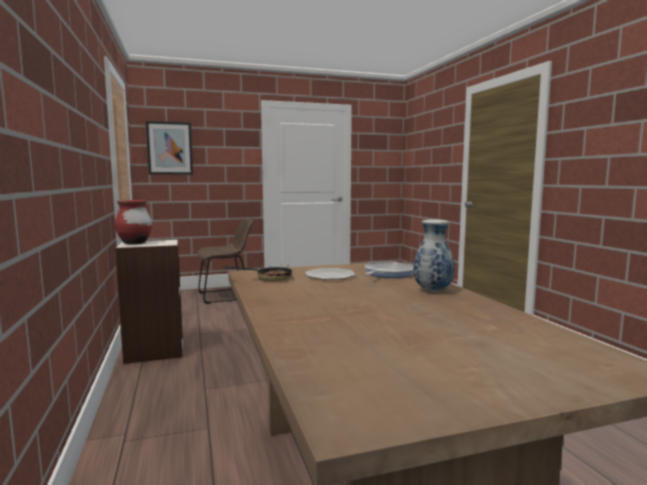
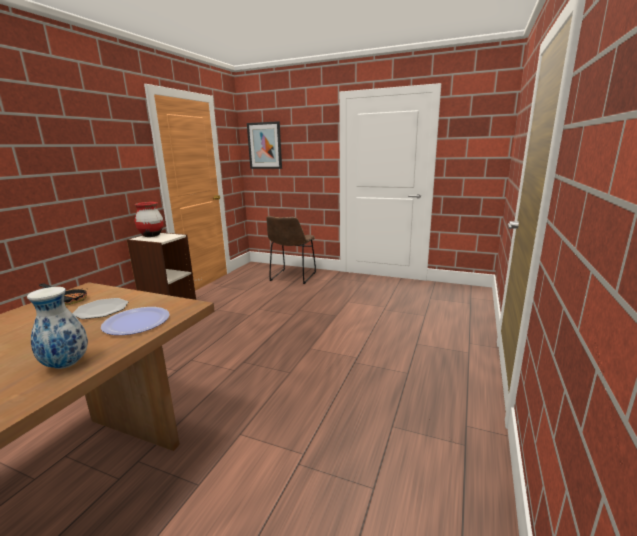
camera: 40 degrees right, 10 degrees up
(226, 296) = (292, 277): brown chair -> brown chair turned 90 degrees clockwise
(387, 274) = (136, 322): frying pan -> plate

